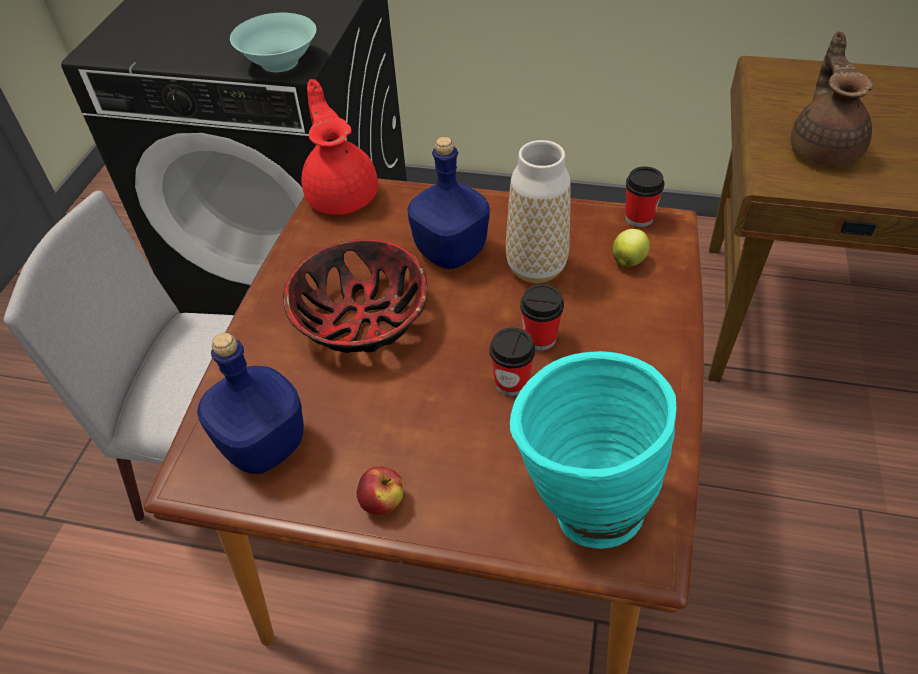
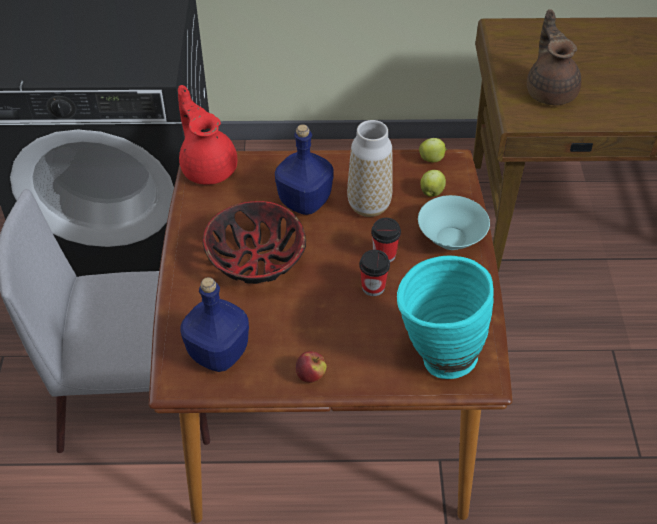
camera: 15 degrees left, 0 degrees up
(279, 63) = (142, 70): turquoise bowl -> turquoise bowl (451, 239)
(639, 218) = (432, 159): cup -> apple

